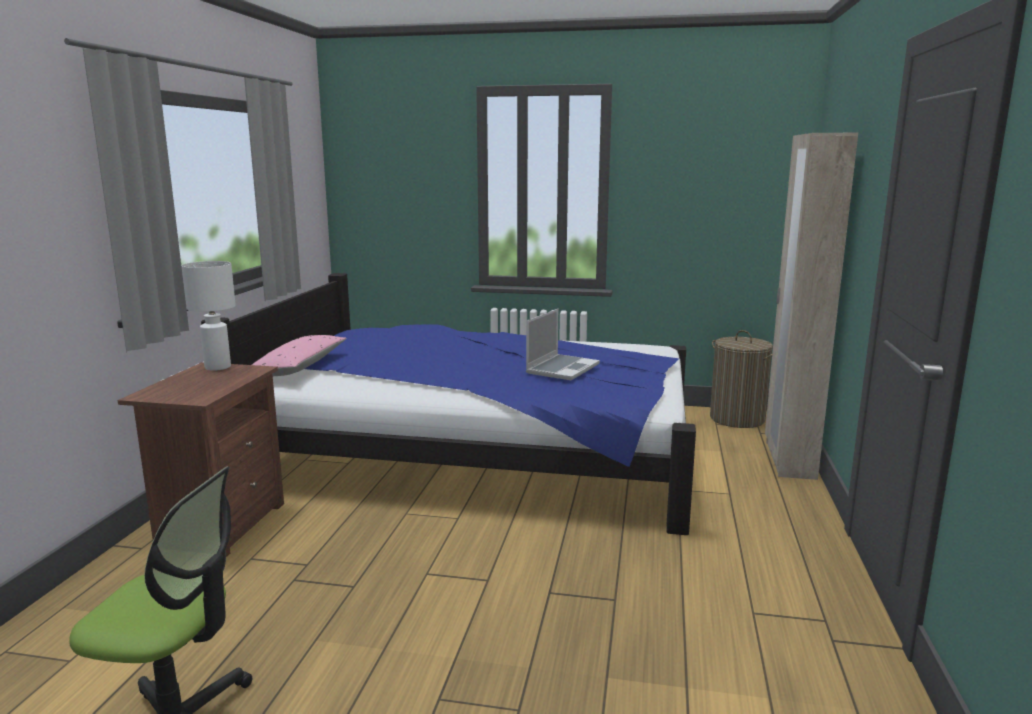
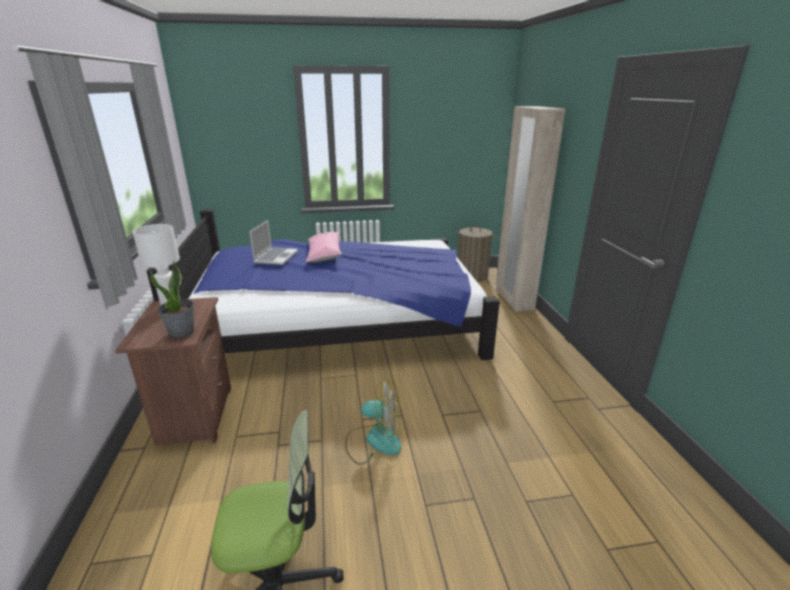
camera: 20 degrees left, 10 degrees up
(202, 394) = (182, 332): none -> potted plant
(298, 368) = (214, 289): pink pillow -> pink pillow (324, 254)
(424, 602) = (374, 440): none -> fan
(562, 368) = (397, 267): laptop -> laptop (276, 257)

